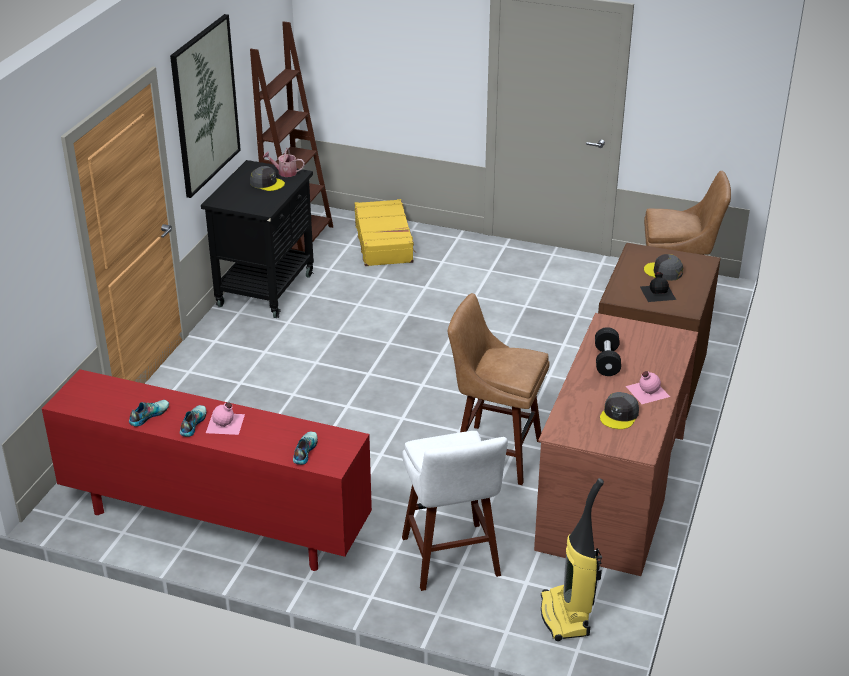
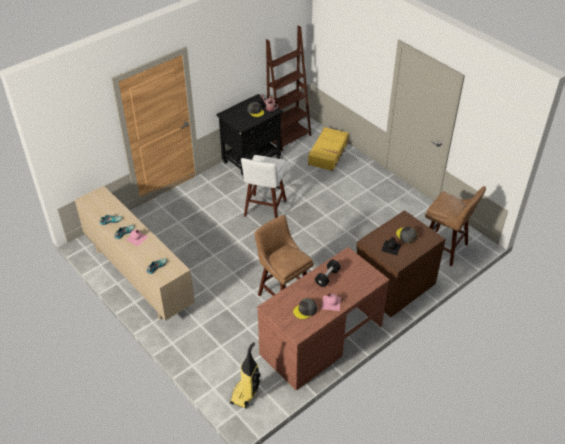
camera: 30 degrees right, 10 degrees up
(205, 105) = (226, 66): picture -> none
(214, 524) = (138, 277): red cabinet -> beige cabinet
(451, 559) = (220, 341): white stool -> white stool (264, 209)

